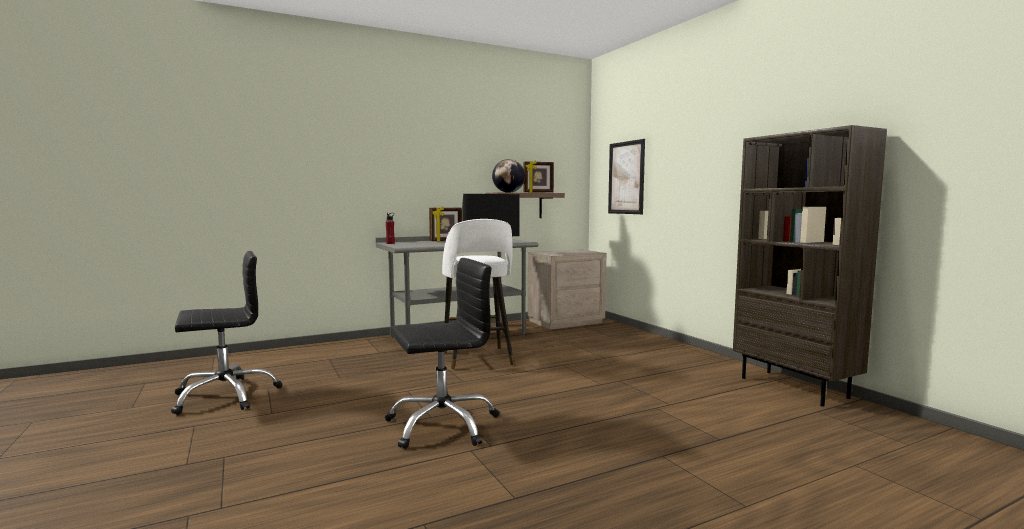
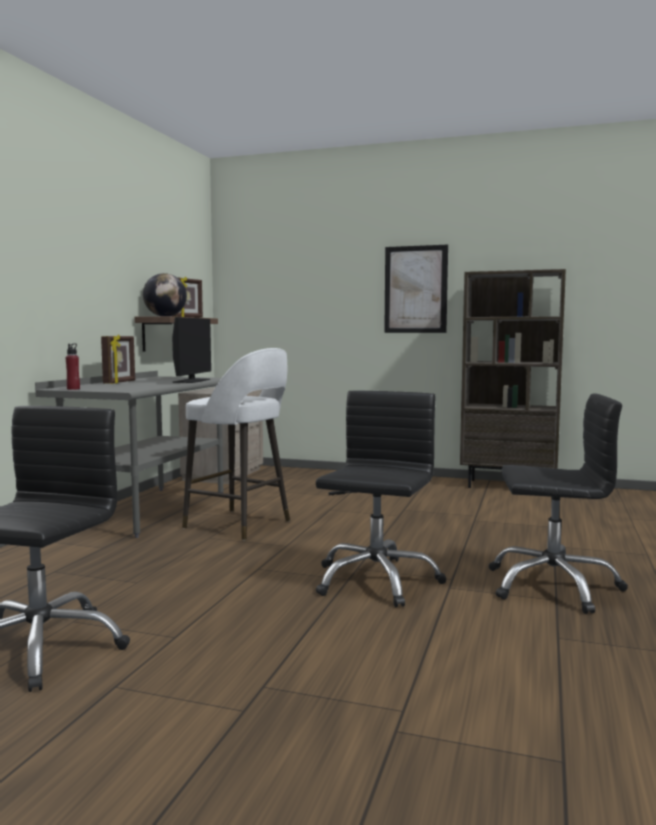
camera: 45 degrees left, 0 degrees up
(549, 486) = (552, 585): none -> black office chair
(626, 178) = (277, 302): picture -> picture (415, 289)

